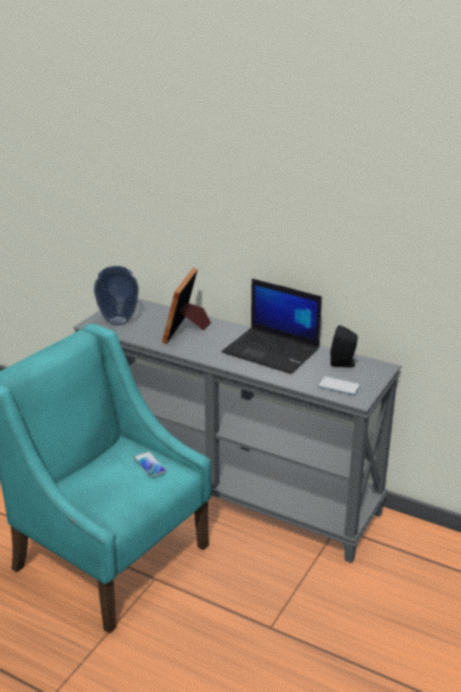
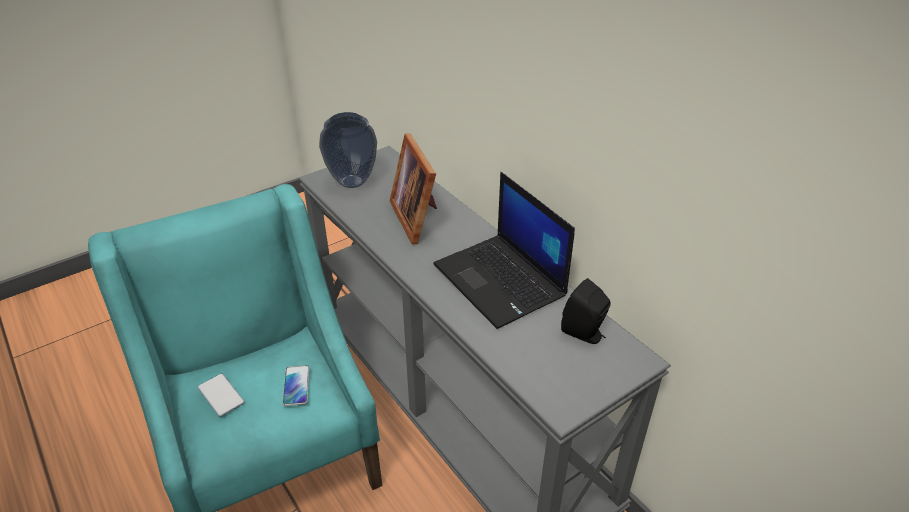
camera: 25 degrees right, 10 degrees up
(186, 330) = (418, 217): picture frame -> picture frame turned 60 degrees counterclockwise
(339, 386) = (549, 374): phone -> phone (221, 395)

